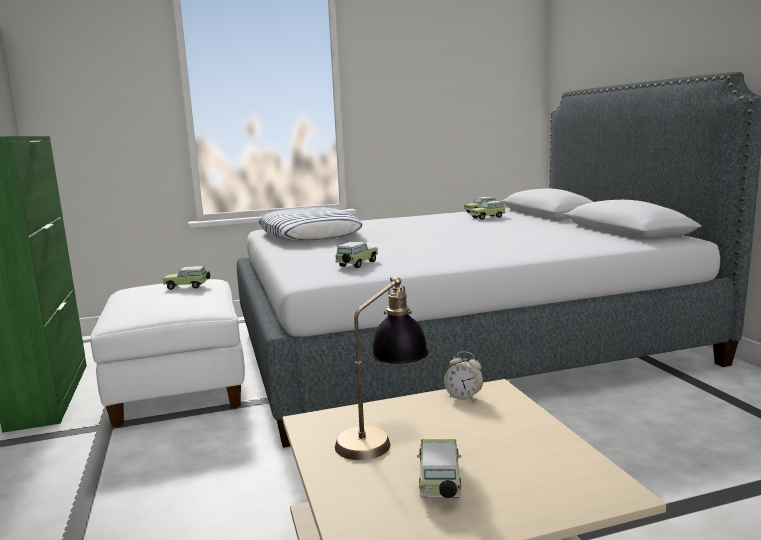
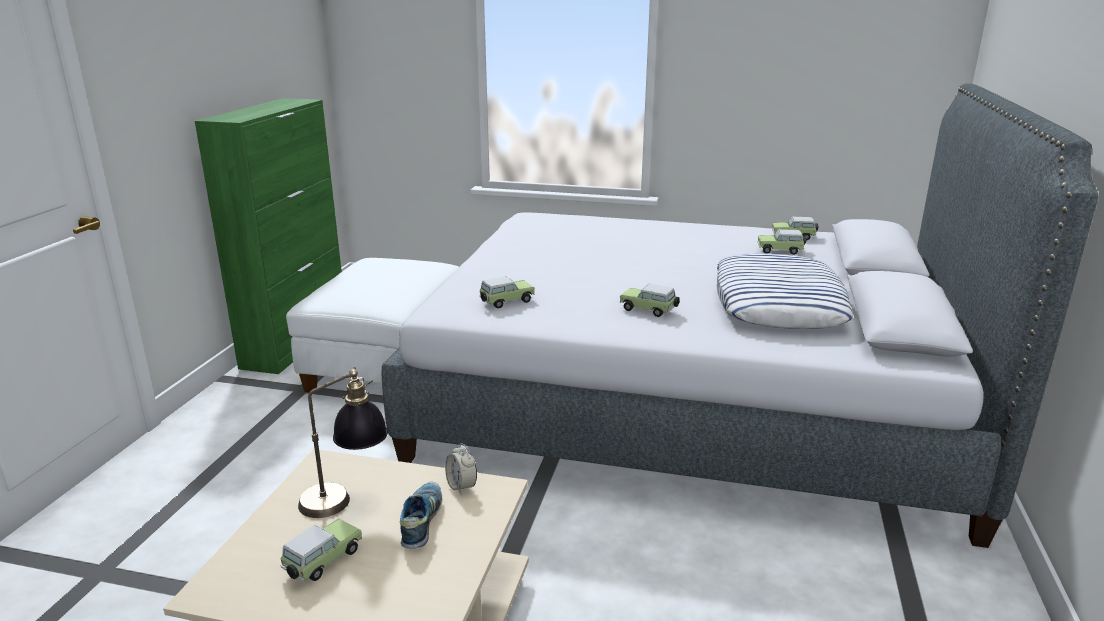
camera: 30 degrees right, 10 degrees up
(188, 286) = (407, 272): toy car -> toy car (649, 310)
(309, 234) = (548, 235): pillow -> pillow (778, 303)
(474, 427) = (422, 522): none -> shoe

